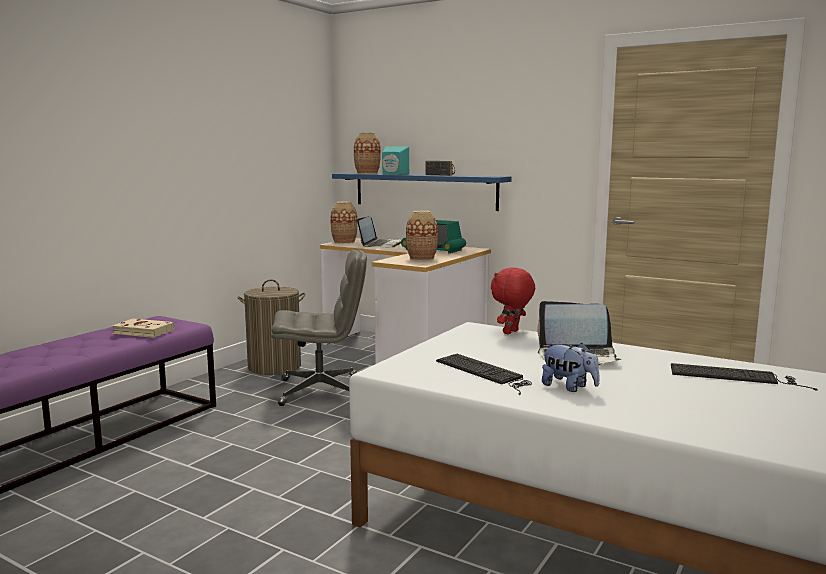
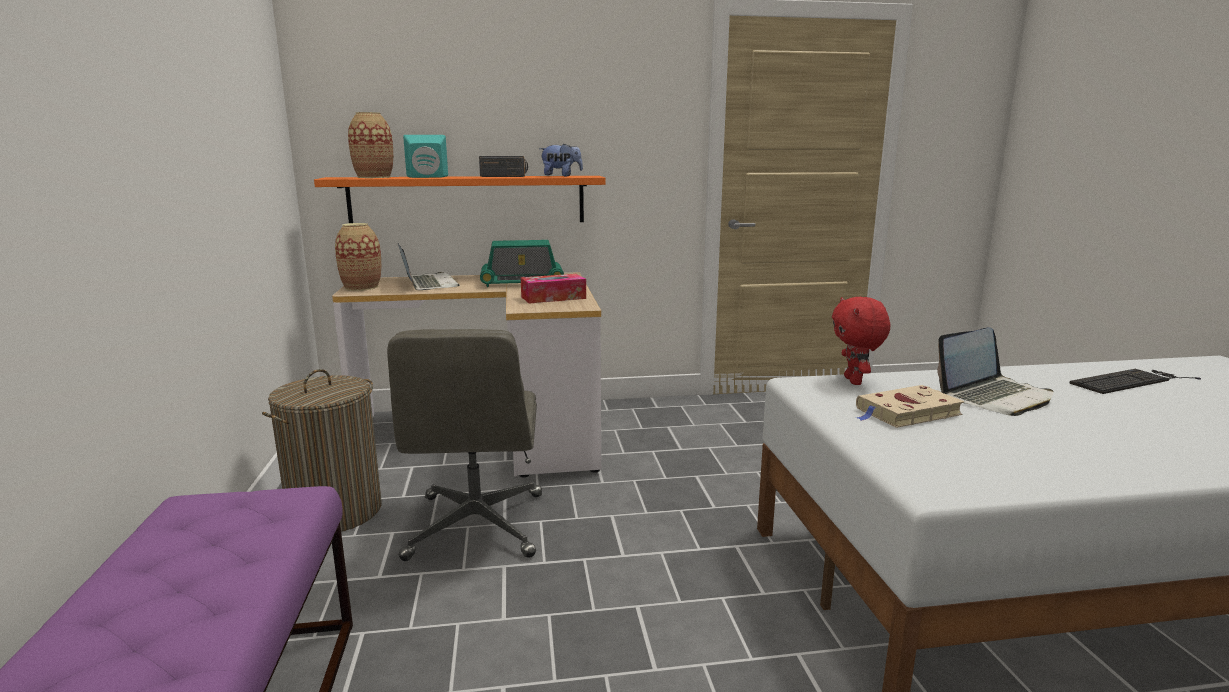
camera: 40 degrees left, 5 degrees up
(142, 332) = (227, 549): beige book -> beige book (906, 412)
(321, 390) = (477, 527): grey office chair -> grey office chair turned 135 degrees clockwise
(421, 258) = (553, 298): vase -> tissue box
(424, 191) = (467, 200): blue shelf -> orange shelf
(485, 373) = (1010, 449): keyboard -> none
(569, 387) = (1111, 440): plush toy -> plush toy (561, 176)

